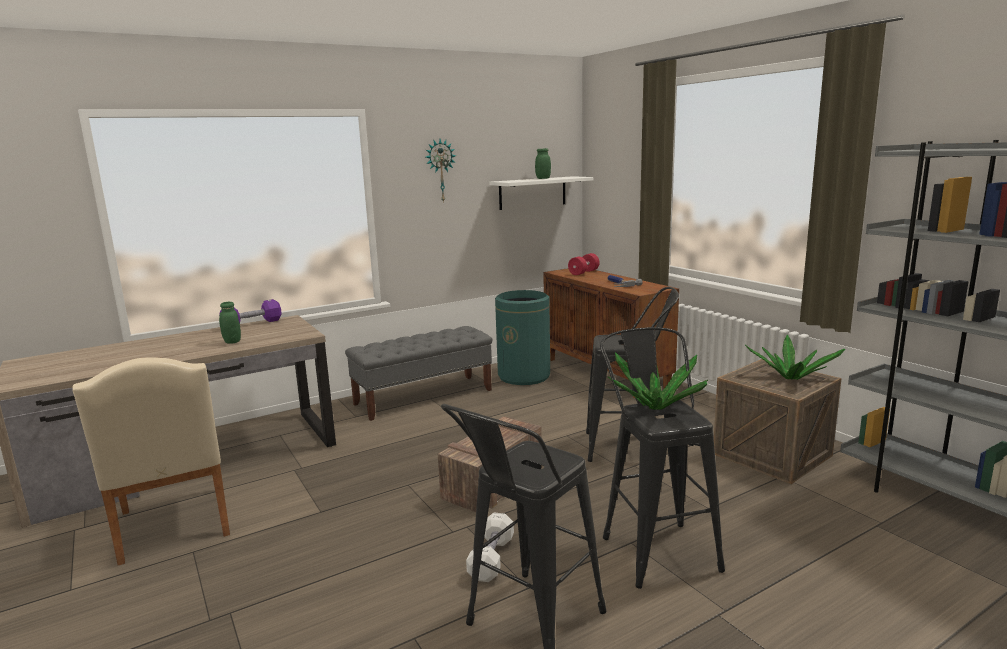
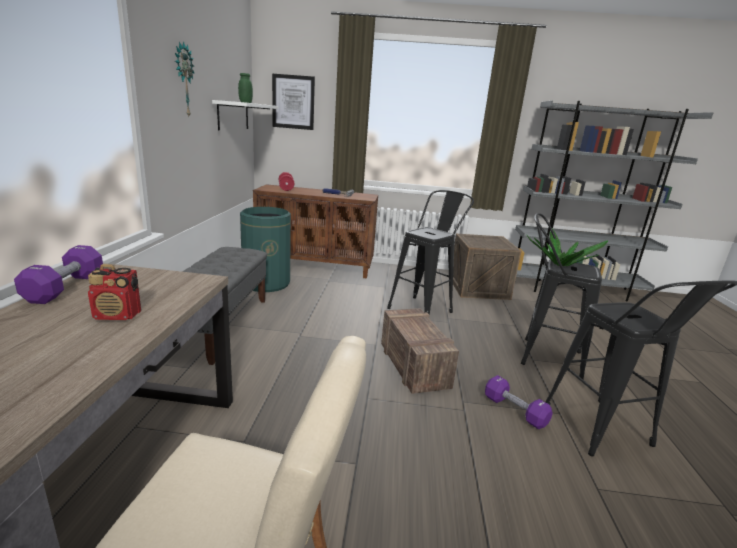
camera: 55 degrees left, 5 degrees up
(232, 341) = (118, 315): green jar -> radio
(491, 558) = (514, 411): white dumbbell -> purple dumbbell
(612, 171) = (293, 102): none -> picture
(791, 378) = (488, 240): potted plant -> none

